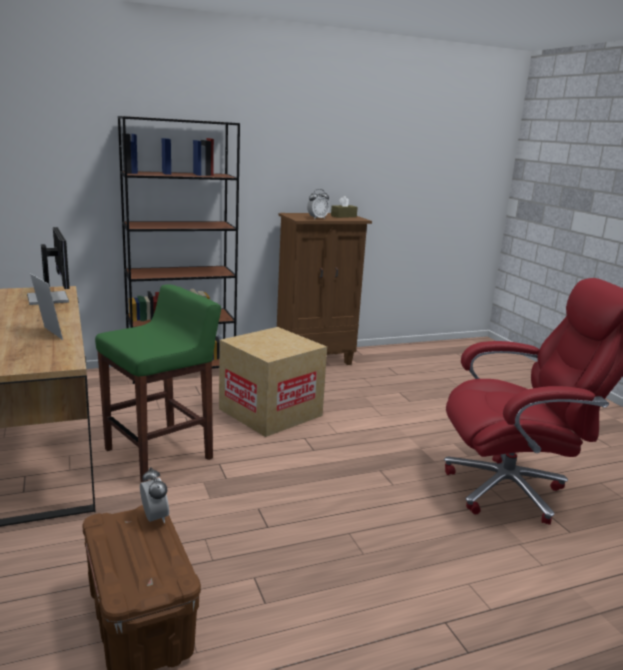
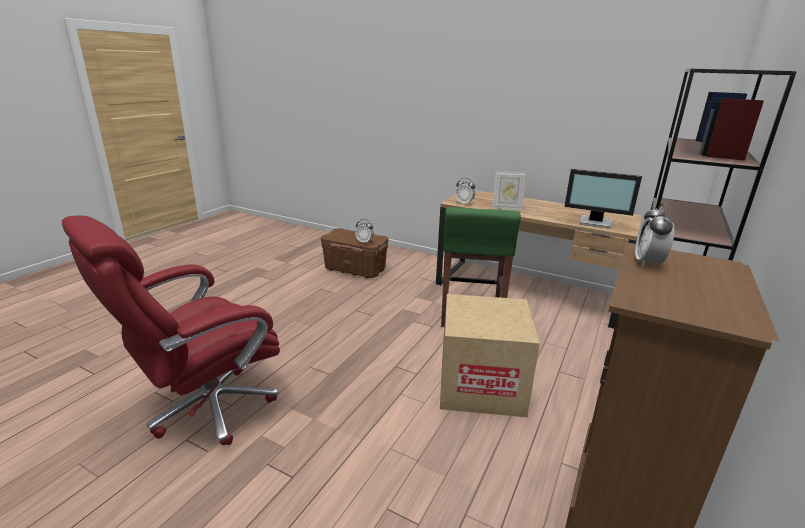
camera: 140 degrees right, 5 degrees up
(60, 357) = (464, 203): none -> alarm clock
(343, 216) = (689, 302): brown tissue box -> none

